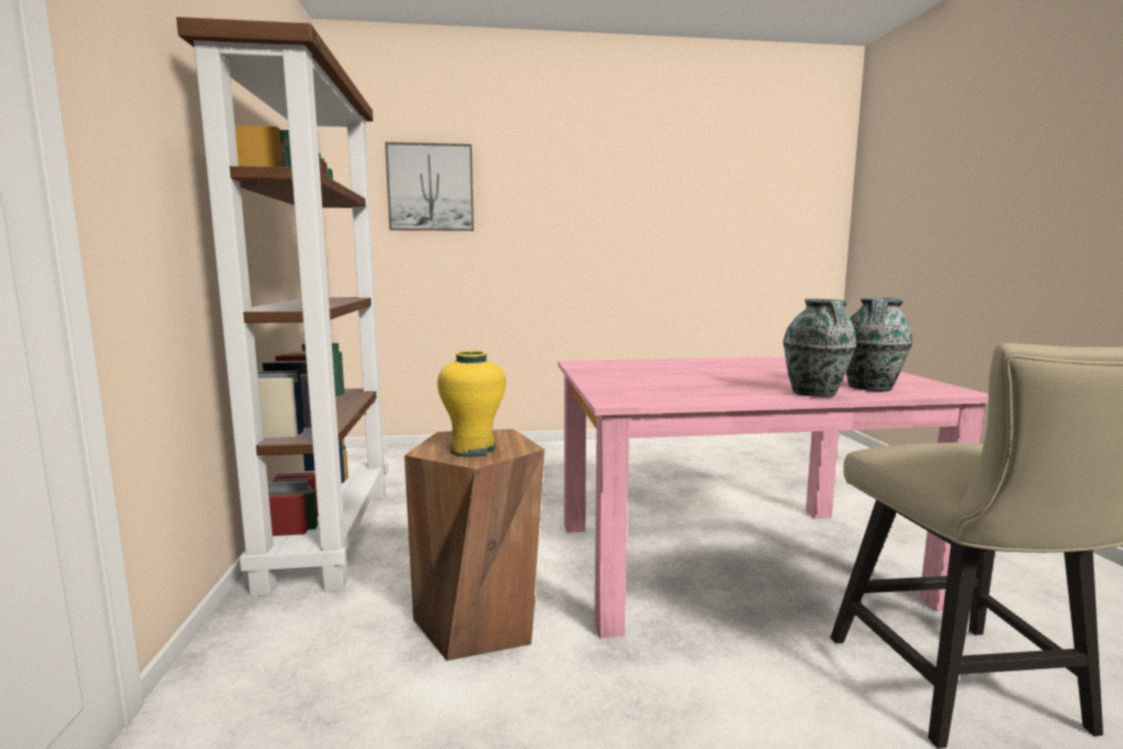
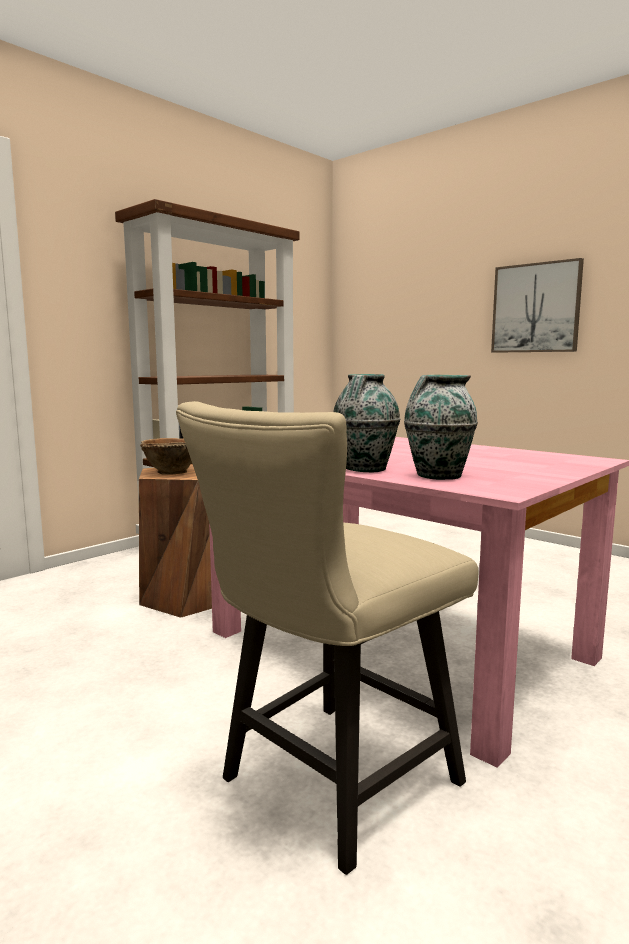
camera: 50 degrees right, 0 degrees up
(430, 187) = (400, 283): picture -> picture (536, 308)
(473, 449) = (171, 472): yellow vase -> brown bowl

